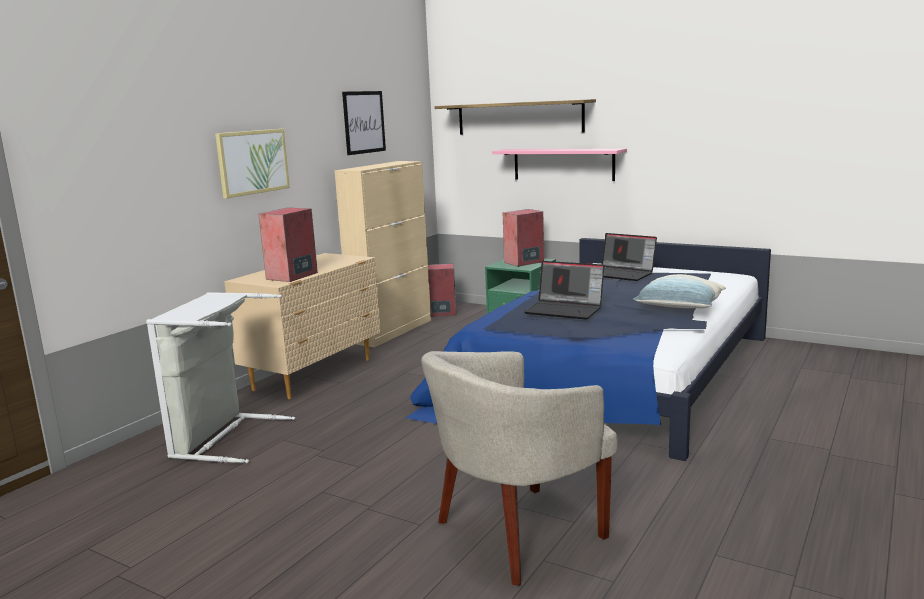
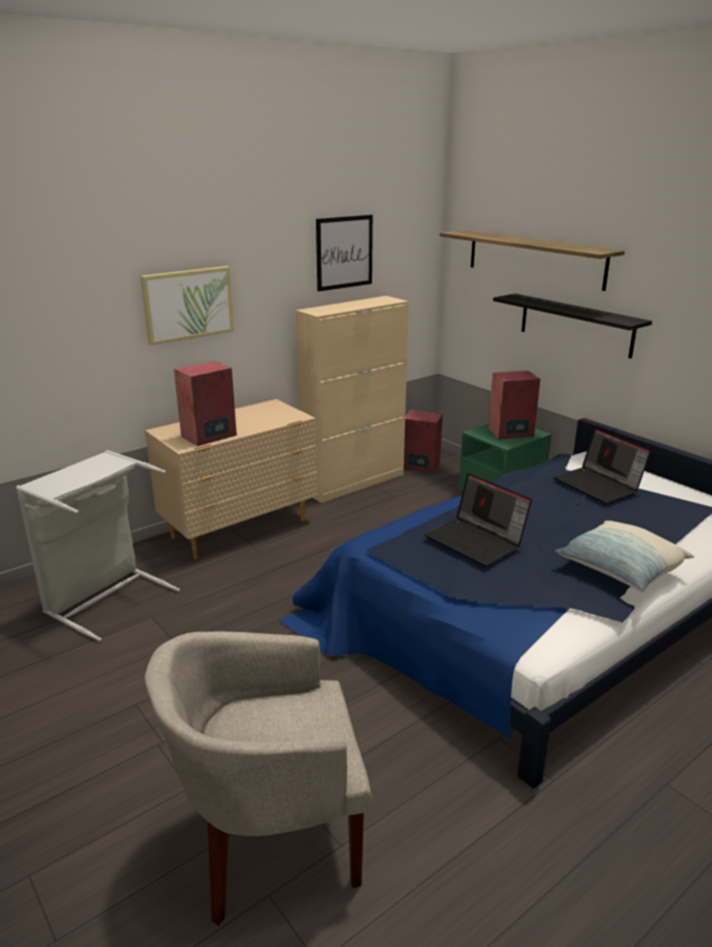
camera: 20 degrees right, 10 degrees up
(563, 164) = (575, 325): pink shelf -> black shelf

